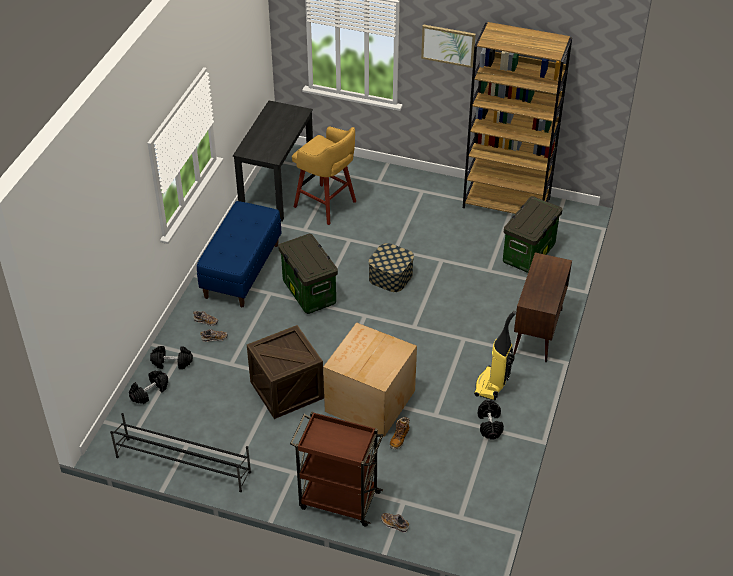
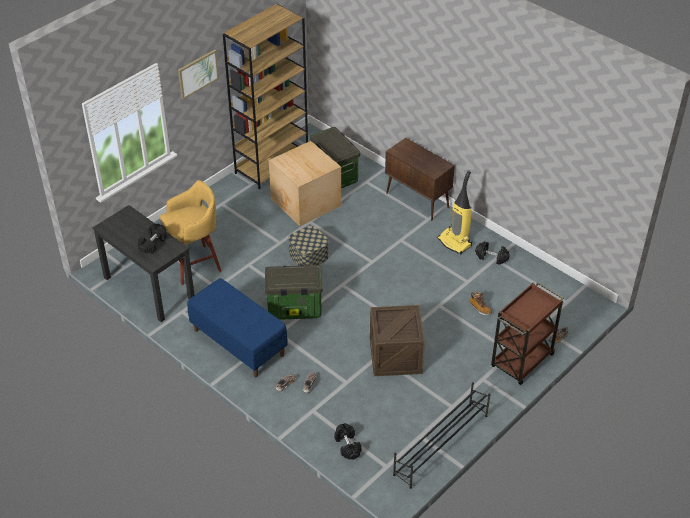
camera: 65 degrees left, 0 degrees up
(172, 362) = (321, 421): black dumbbell -> black dumbbell (152, 243)
(368, 401) = (434, 313): cardboard box -> cardboard box (305, 203)

